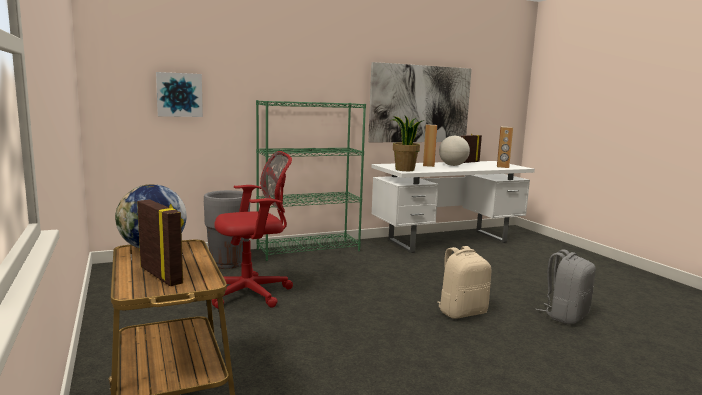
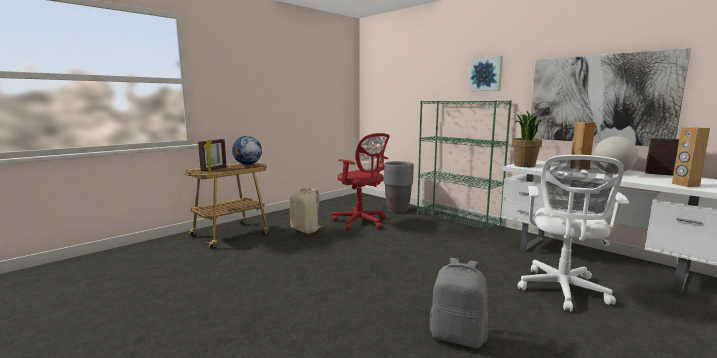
camera: 70 degrees right, 0 degrees up
(179, 94) = (397, 99): picture -> picture (485, 74)
(462, 312) = (404, 283): beige backpack -> beige backpack (306, 229)
(495, 265) = (562, 291): none -> white office chair

